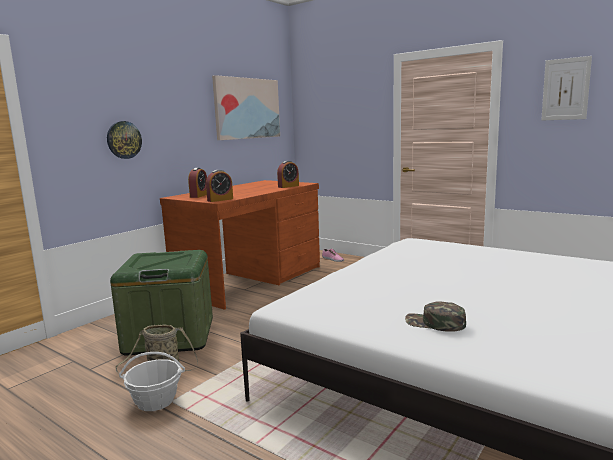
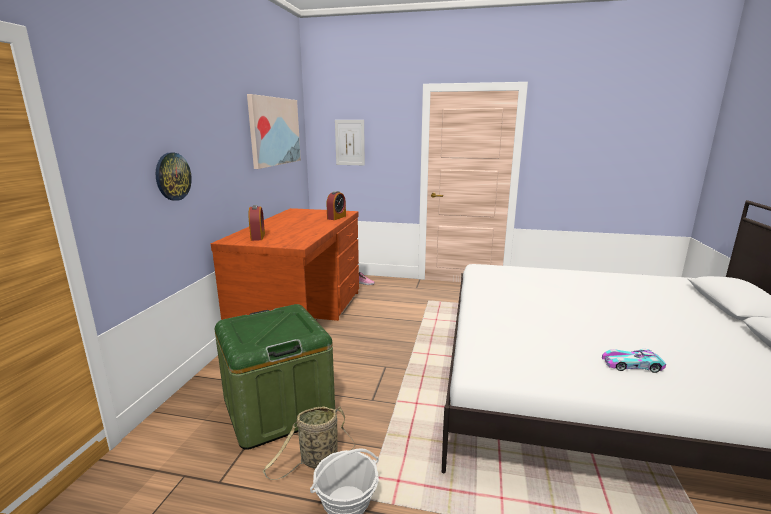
camera: 25 degrees left, 5 degrees up
(220, 200) = (297, 242): alarm clock -> none
(435, 323) = (632, 365): green cap -> toy car
(565, 89) = (578, 129): picture -> picture (350, 142)

